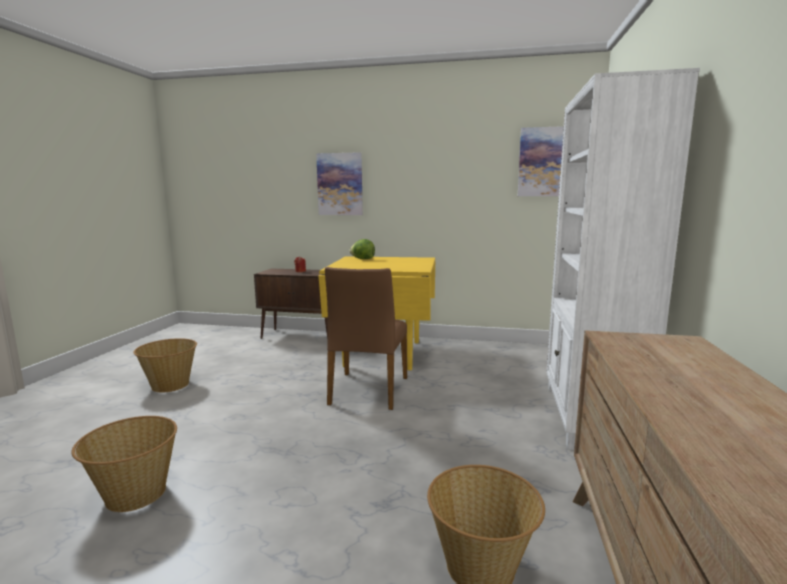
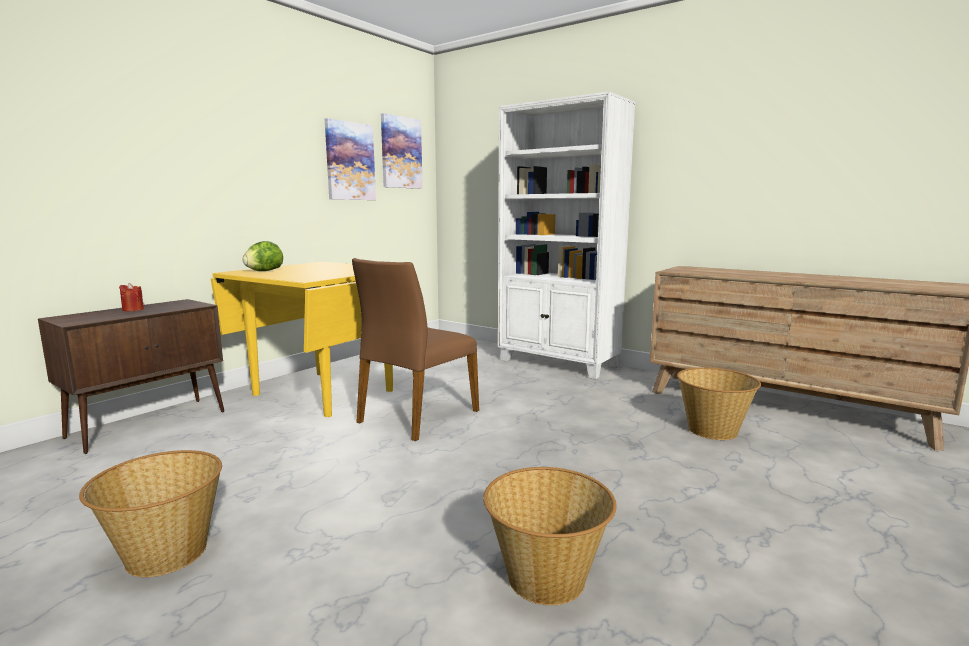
camera: 65 degrees left, 0 degrees up
(340, 184) = (173, 158): picture -> picture (350, 161)
(368, 390) = (416, 416): brown chair -> brown chair turned 90 degrees clockwise

